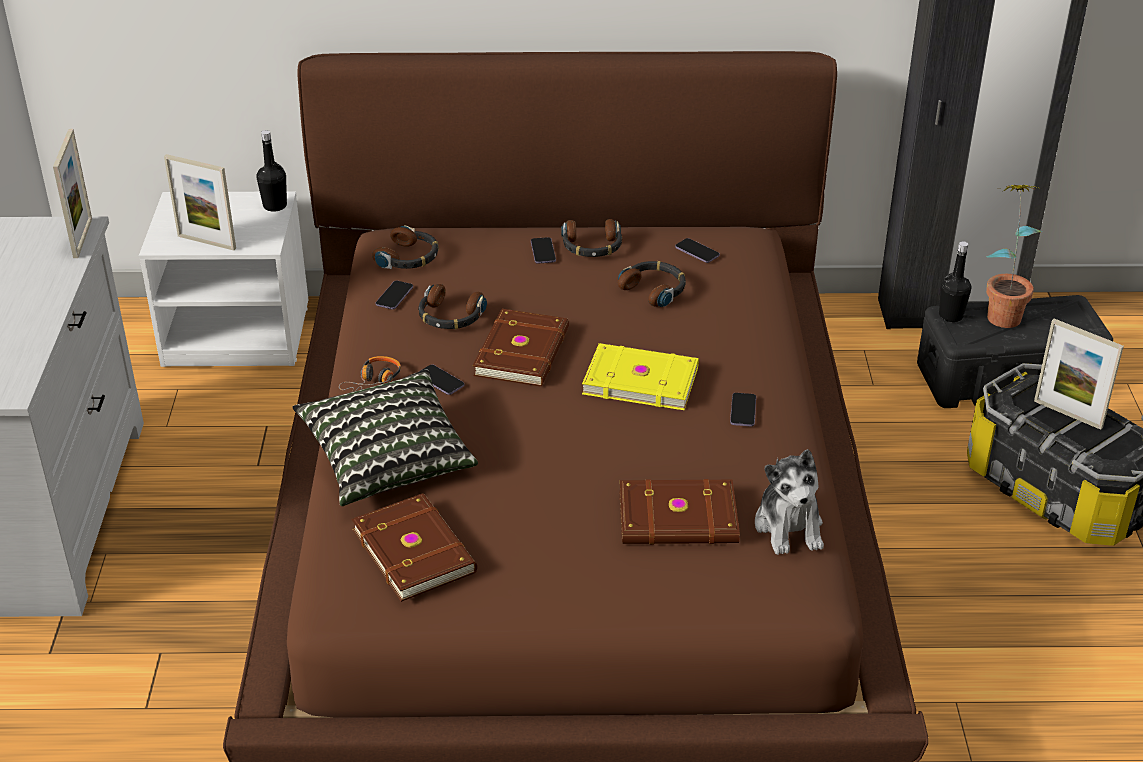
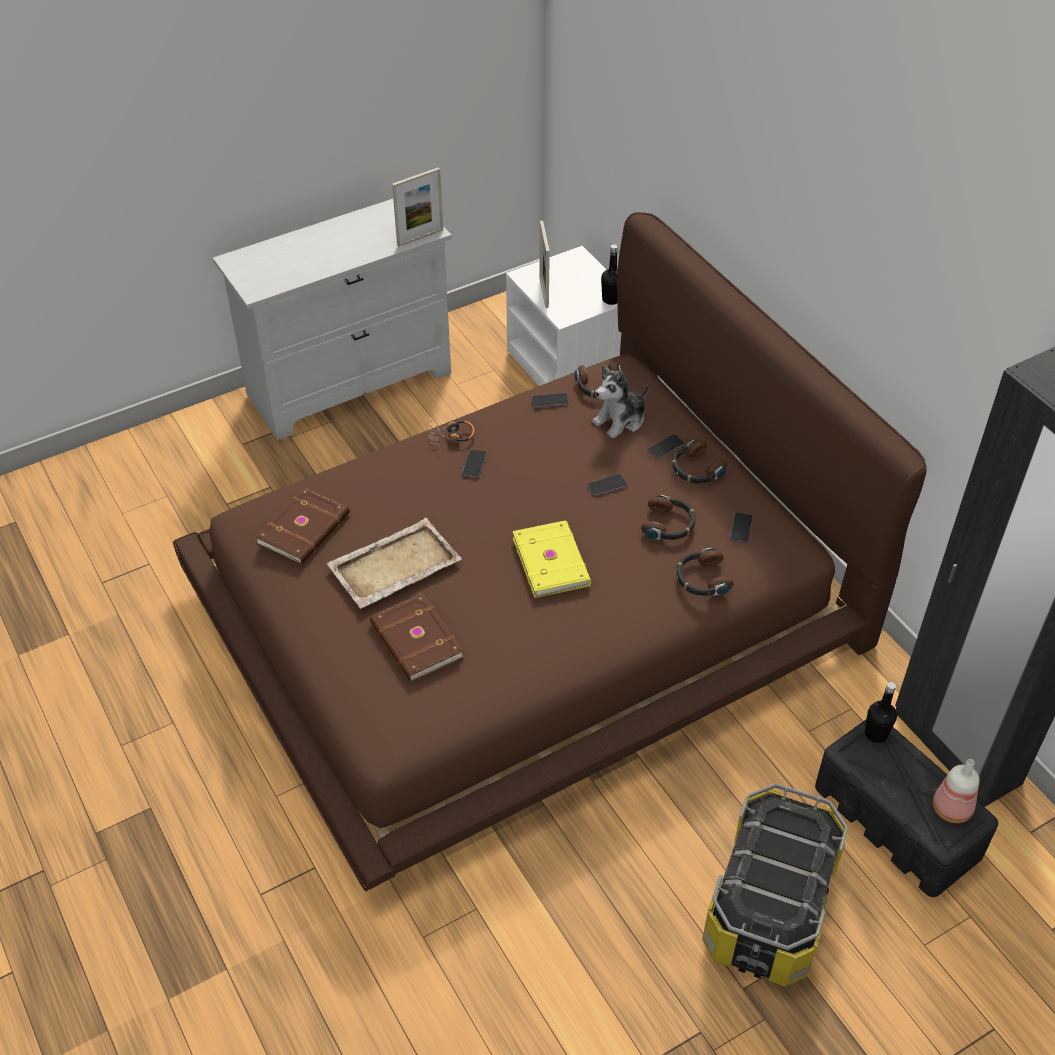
camera: 60 degrees right, 10 degrees up
(387, 459) = (381, 478): pillow -> none
(450, 316) = (548, 437): headphones -> headphones (702, 579)
(524, 352) = (537, 489): brown book -> none
(545, 496) = (393, 566): none -> beige tray
(743, 411) = (559, 630): phone -> phone (607, 486)
(789, 527) = (449, 704): plush toy -> plush toy (620, 420)
(1002, 312) = (914, 768): potted plant -> none
(1058, 311) = (953, 809): none -> bottle
(1068, 414) = (786, 855): picture frame -> none

